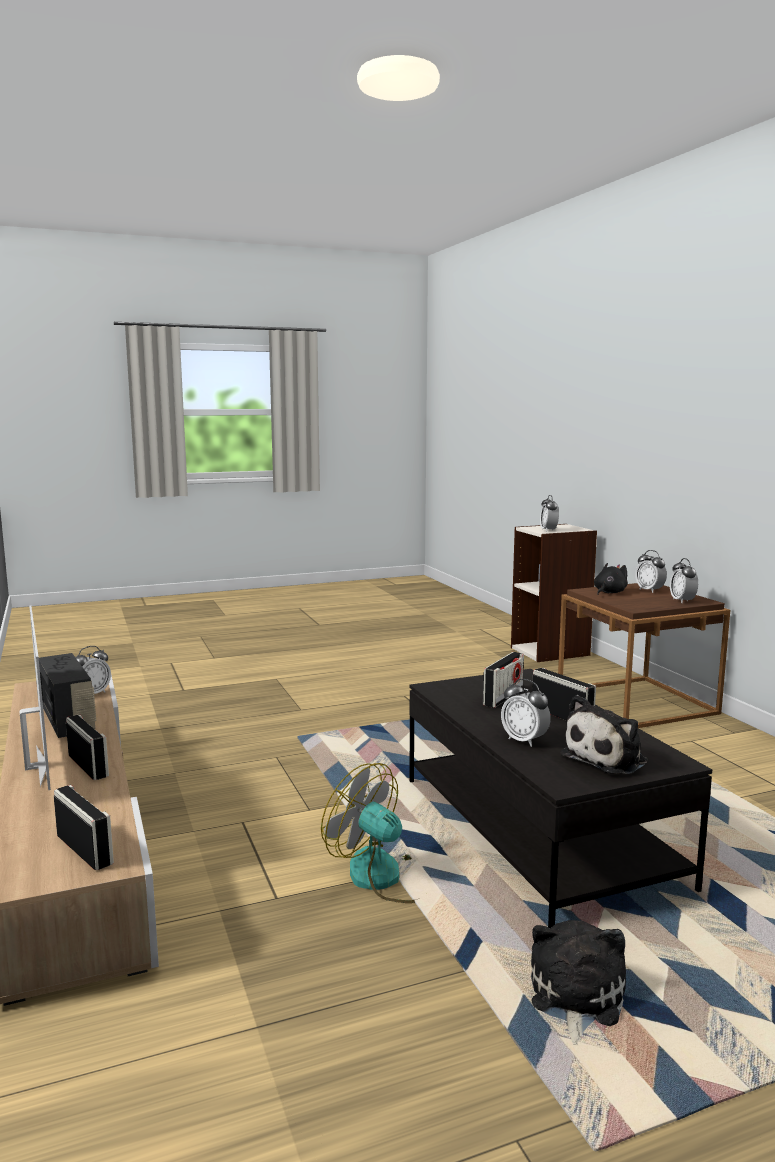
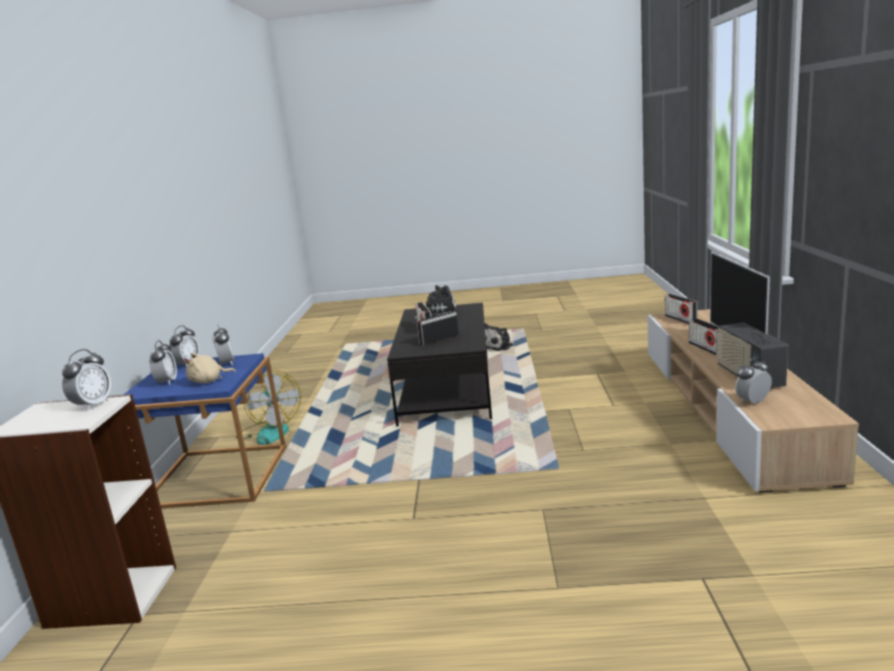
camera: 155 degrees left, 5 degrees up
(386, 876) = (540, 377): fan -> fan (270, 431)
(524, 740) = (463, 319): alarm clock -> alarm clock (226, 364)
(609, 592) = (208, 381): black plush toy -> beige plush toy
(636, 702) = (217, 476): brown side table -> blue side table

